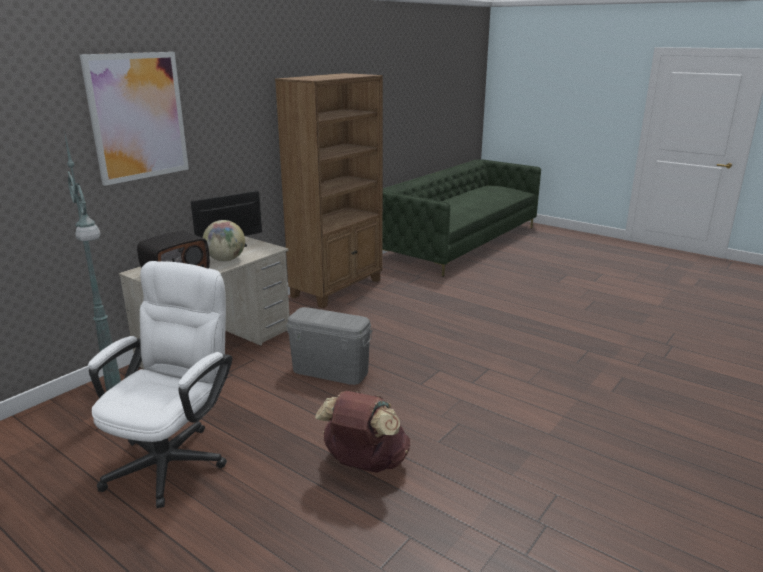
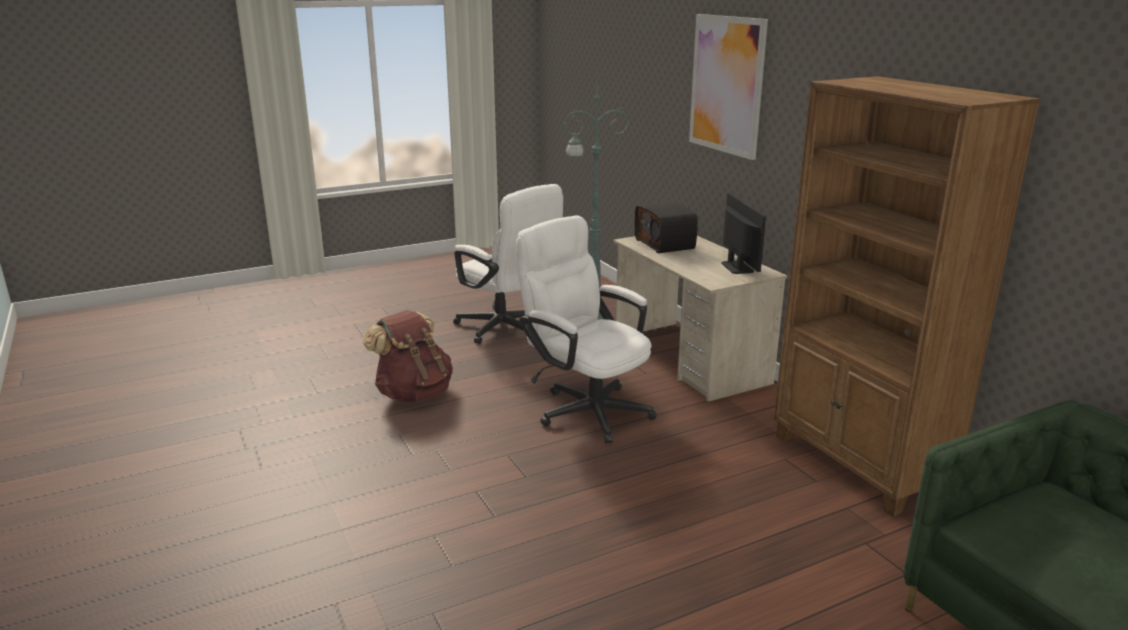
camera: 115 degrees right, 0 degrees up
(225, 260) = (687, 262): globe -> none
(330, 371) = (586, 408): grey storage box -> white office chair

